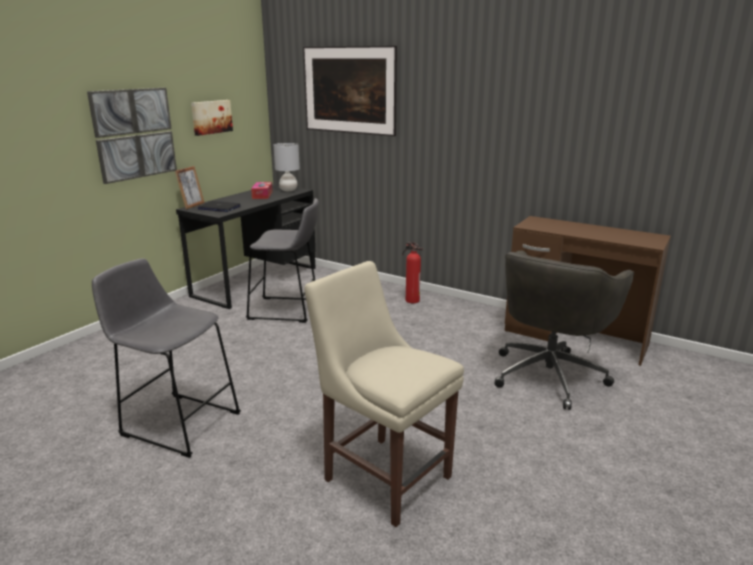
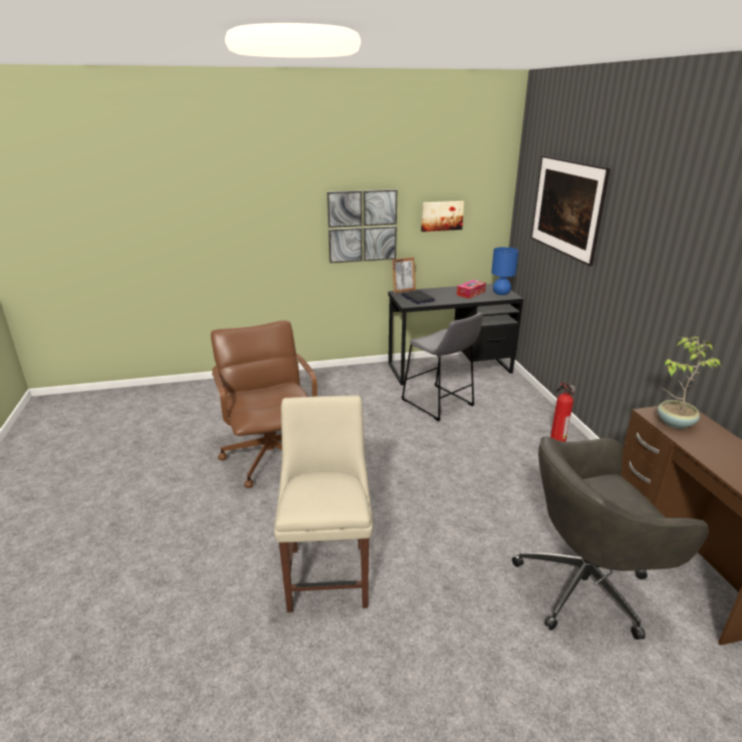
camera: 45 degrees right, 5 degrees up
(177, 422) = (271, 457): grey stool -> brown office chair
(288, 190) = (501, 293): grey table lamp -> blue table lamp
(545, 226) = (674, 422): none -> potted plant

